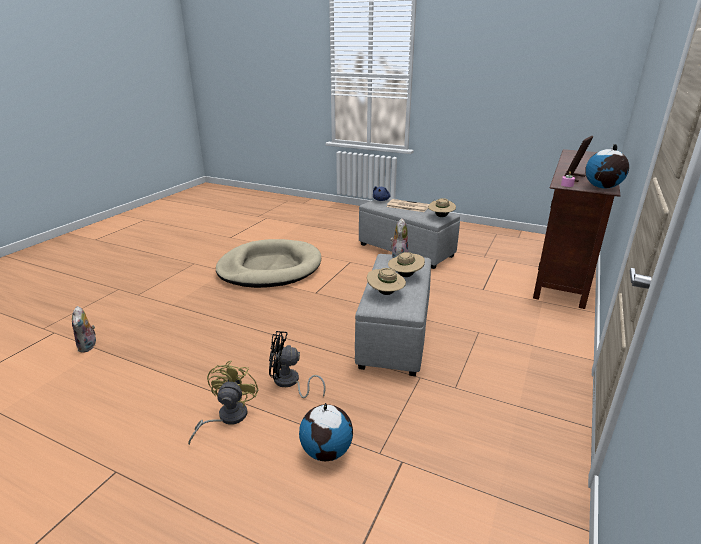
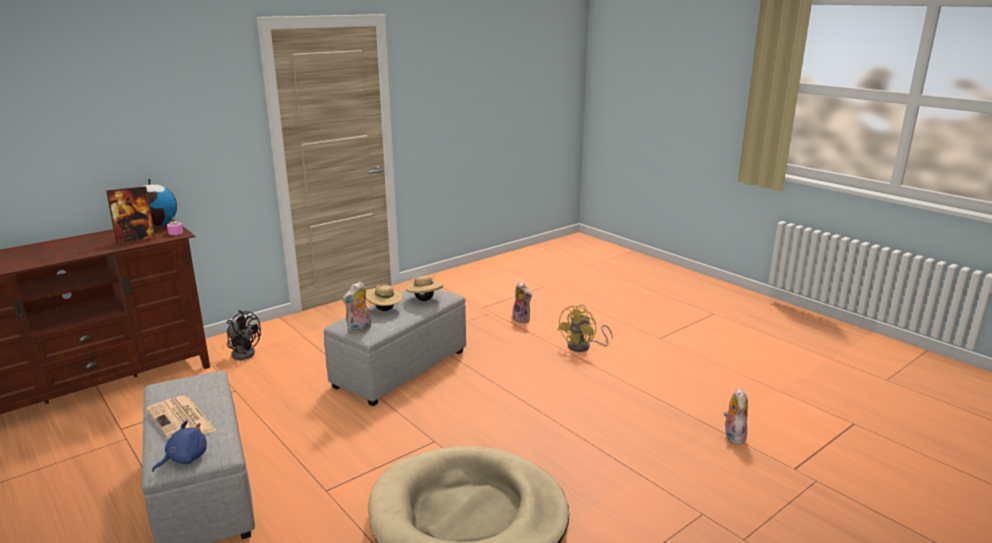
camera: 155 degrees left, 5 degrees down
(289, 383) = (526, 356): black fan -> black fan (243, 352)
(327, 451) = (522, 319): globe -> plush toy
(440, 216) = (187, 381): beige hat -> none

